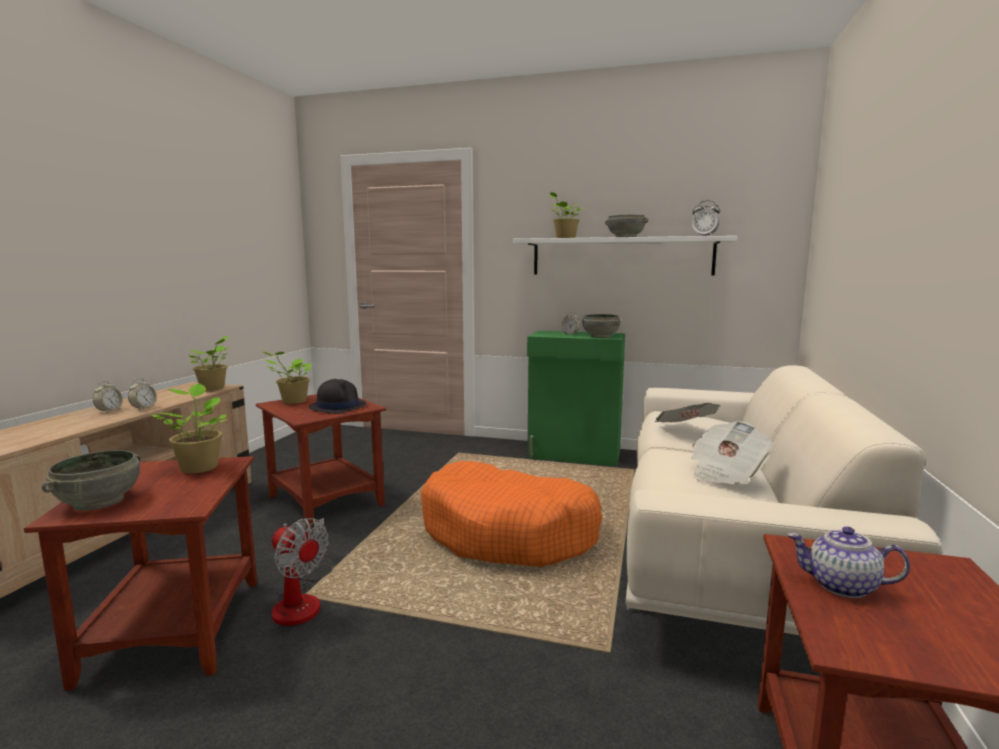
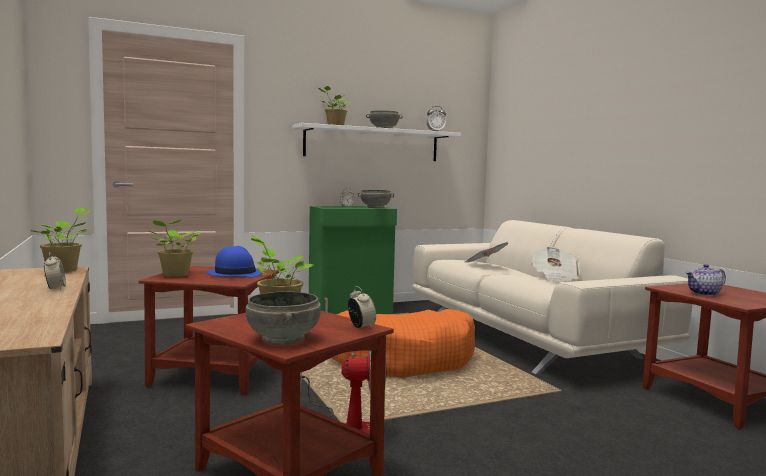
camera: 40 degrees left, 5 degrees down
(109, 410) = (19, 294): alarm clock -> alarm clock (361, 327)
(337, 406) = (235, 273): black hat -> blue hat

